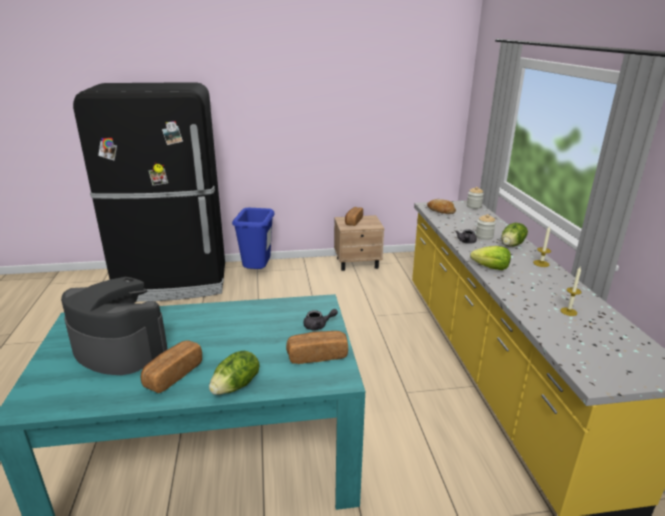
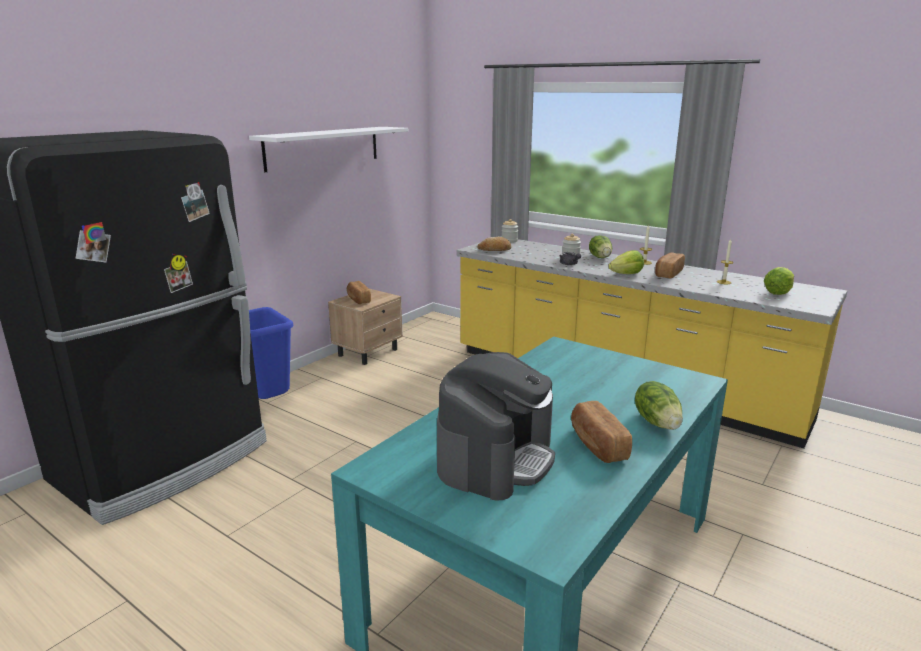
camera: 45 degrees left, 5 degrees down
(119, 348) = (496, 458): coffee machine -> coffee machine turned 135 degrees clockwise
(317, 355) = (651, 376): bread -> bread (667, 274)
(318, 325) = (600, 360): grey teapot -> none
(345, 101) = (323, 147): none -> white shelf
(602, 346) = (778, 292): none -> lettuce

